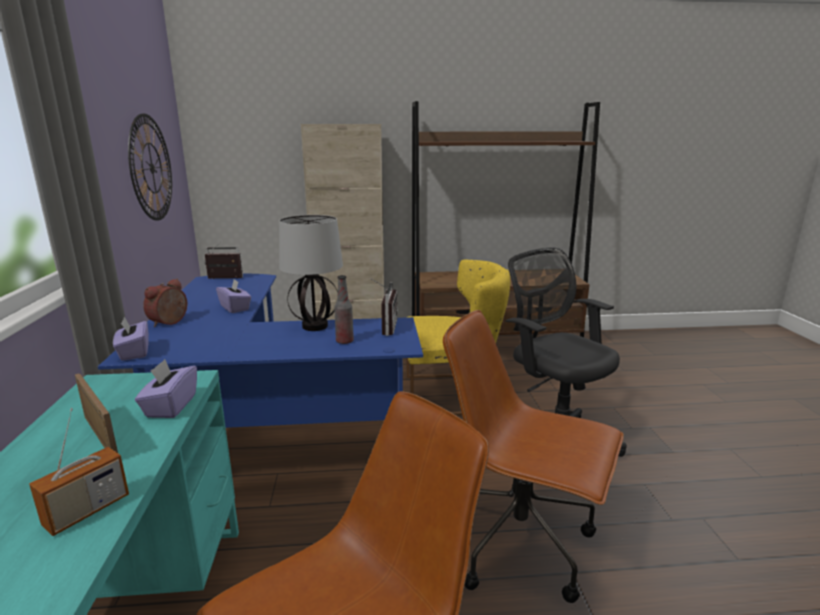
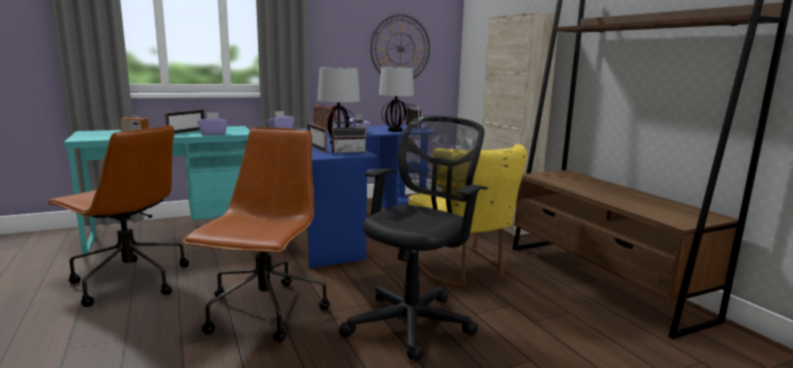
camera: 70 degrees right, 5 degrees down
(244, 289) = (395, 130): none -> table lamp
(344, 341) = (316, 148): bottle -> picture frame

